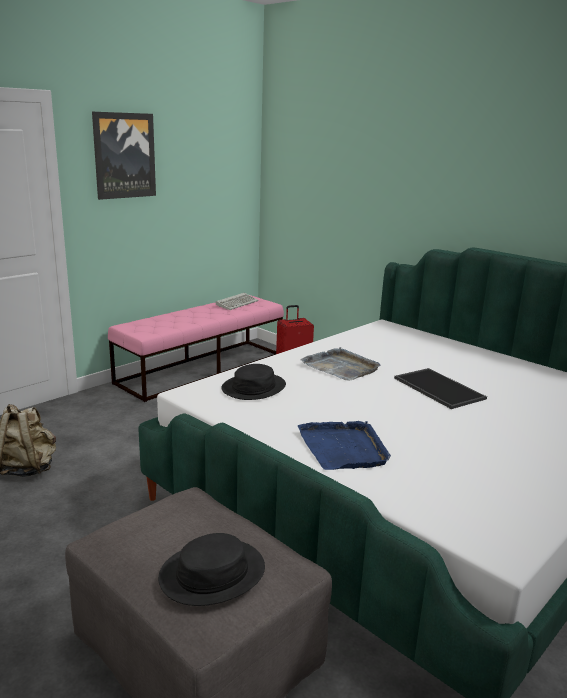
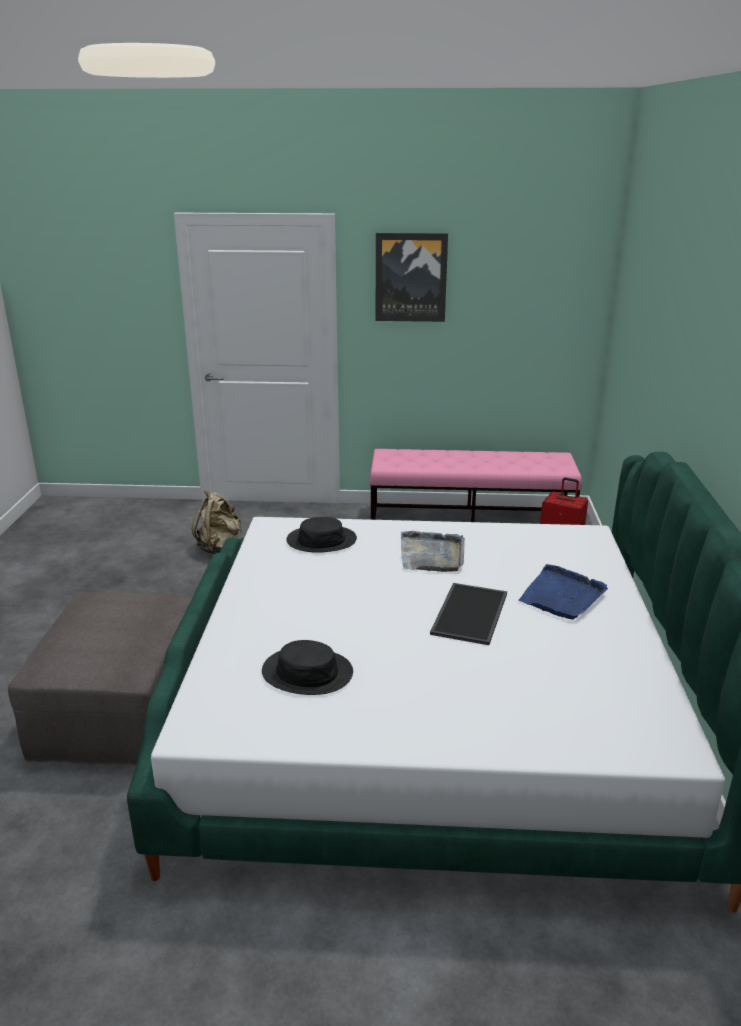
camera: 50 degrees right, 5 degrees up
(212, 573) = (87, 645): black hat -> black hat (307, 672)
(237, 303) = (532, 459): keyboard -> none
(343, 448) = (270, 614): blue tray -> blue tray (562, 596)

